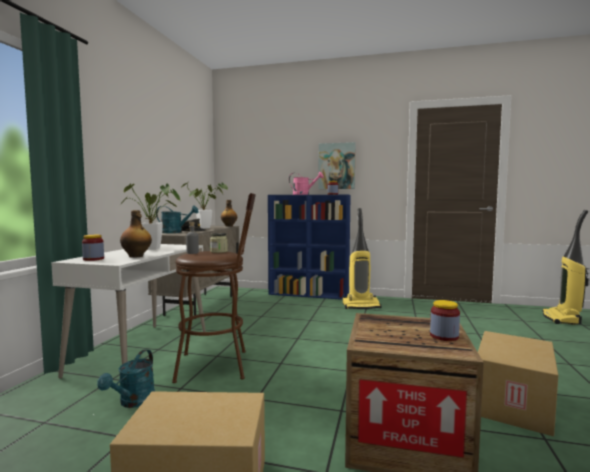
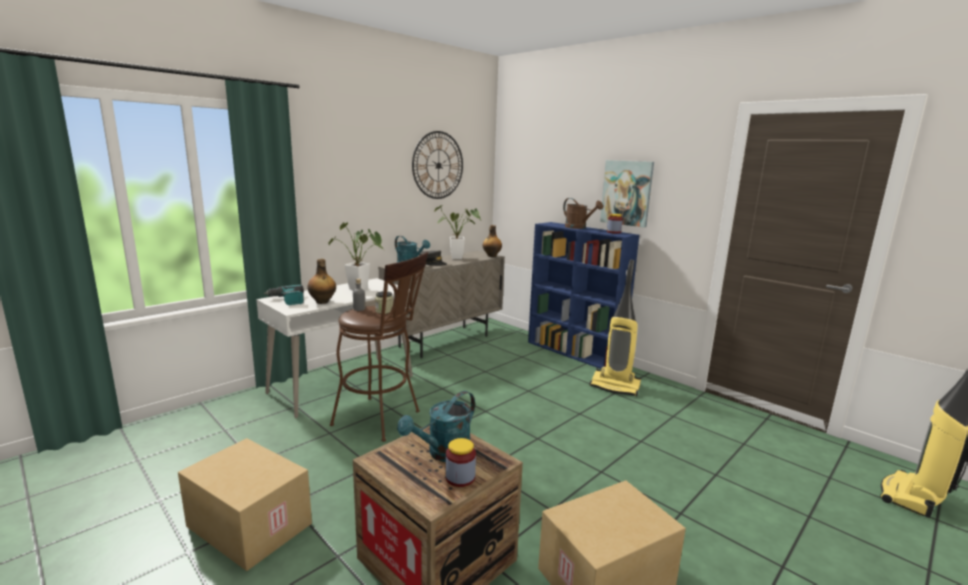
camera: 30 degrees right, 10 degrees up
(93, 259) = (287, 300): jar -> power drill
(133, 402) = (287, 434): turquoise watering can -> turquoise watering can (443, 453)
(181, 147) = (438, 165): none -> wall clock
(304, 194) = (579, 227): pink watering can -> brown watering can

